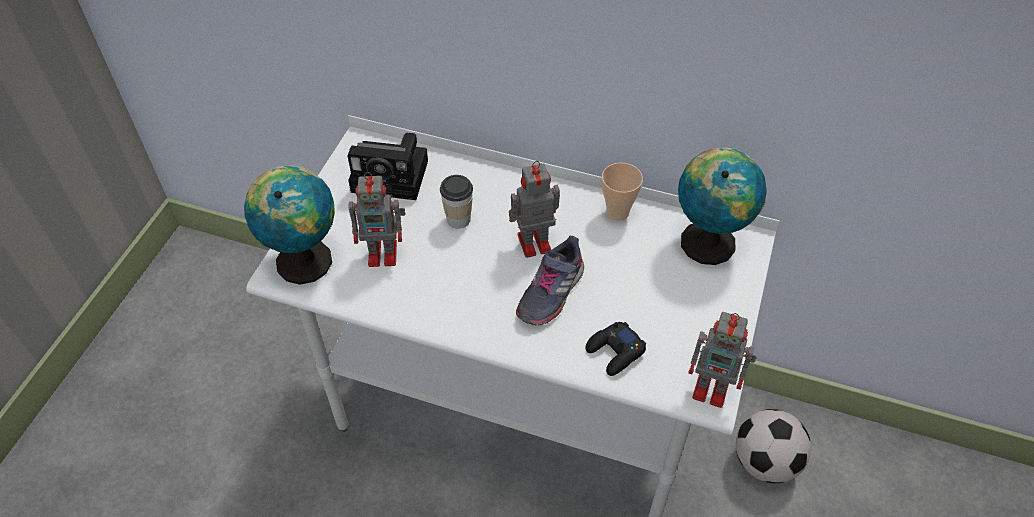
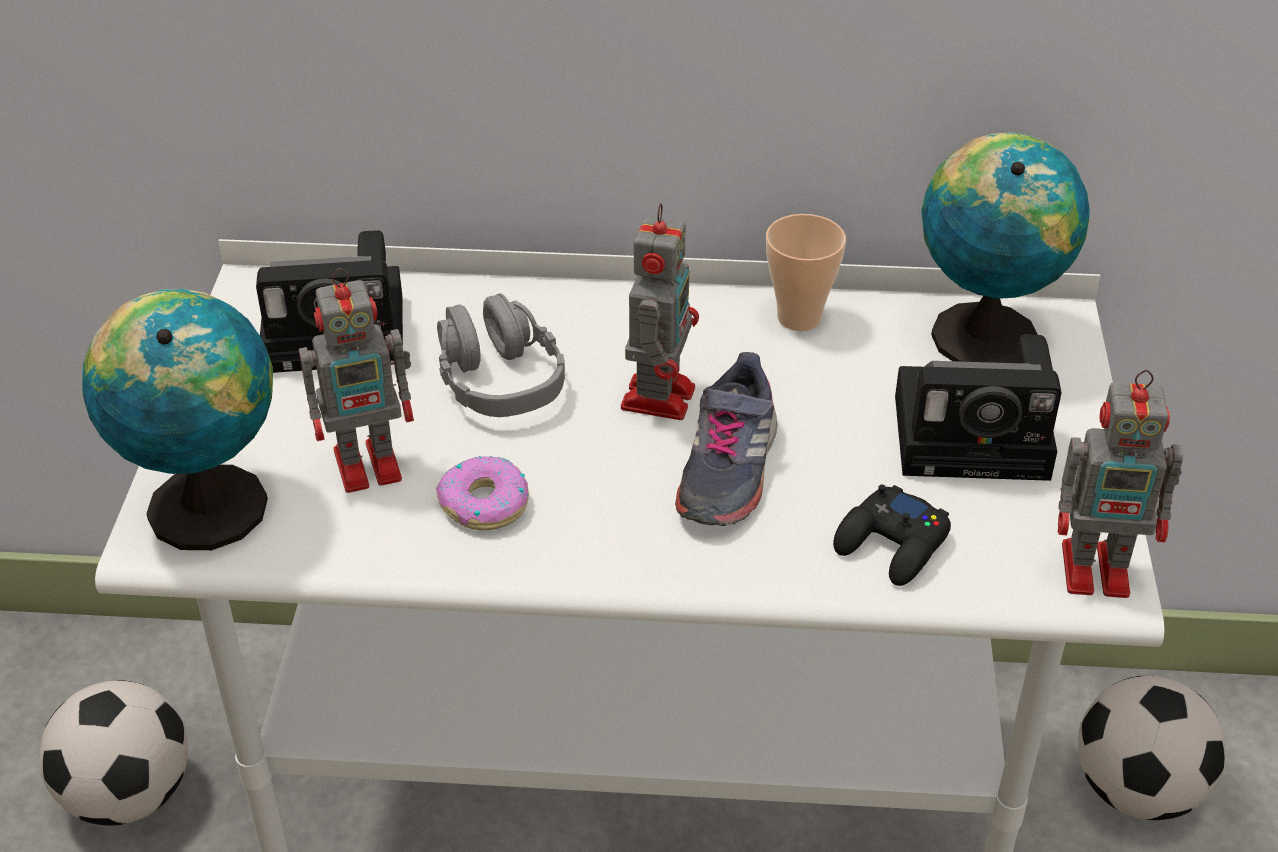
camera: 15 degrees left, 10 degrees down
(288, 351) = (129, 795): none -> football
(429, 286) = (484, 504): none -> donut
(458, 219) = (499, 380): cup -> grey headphones
(532, 243) = (659, 395): toy robot -> toy robot turned 135 degrees clockwise
(682, 300) = (978, 436): none -> camera

